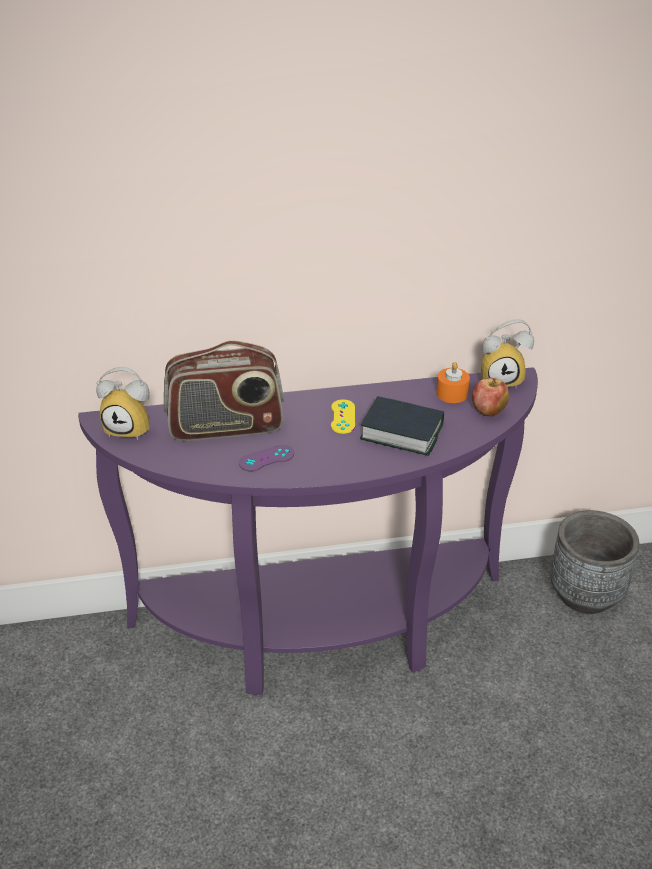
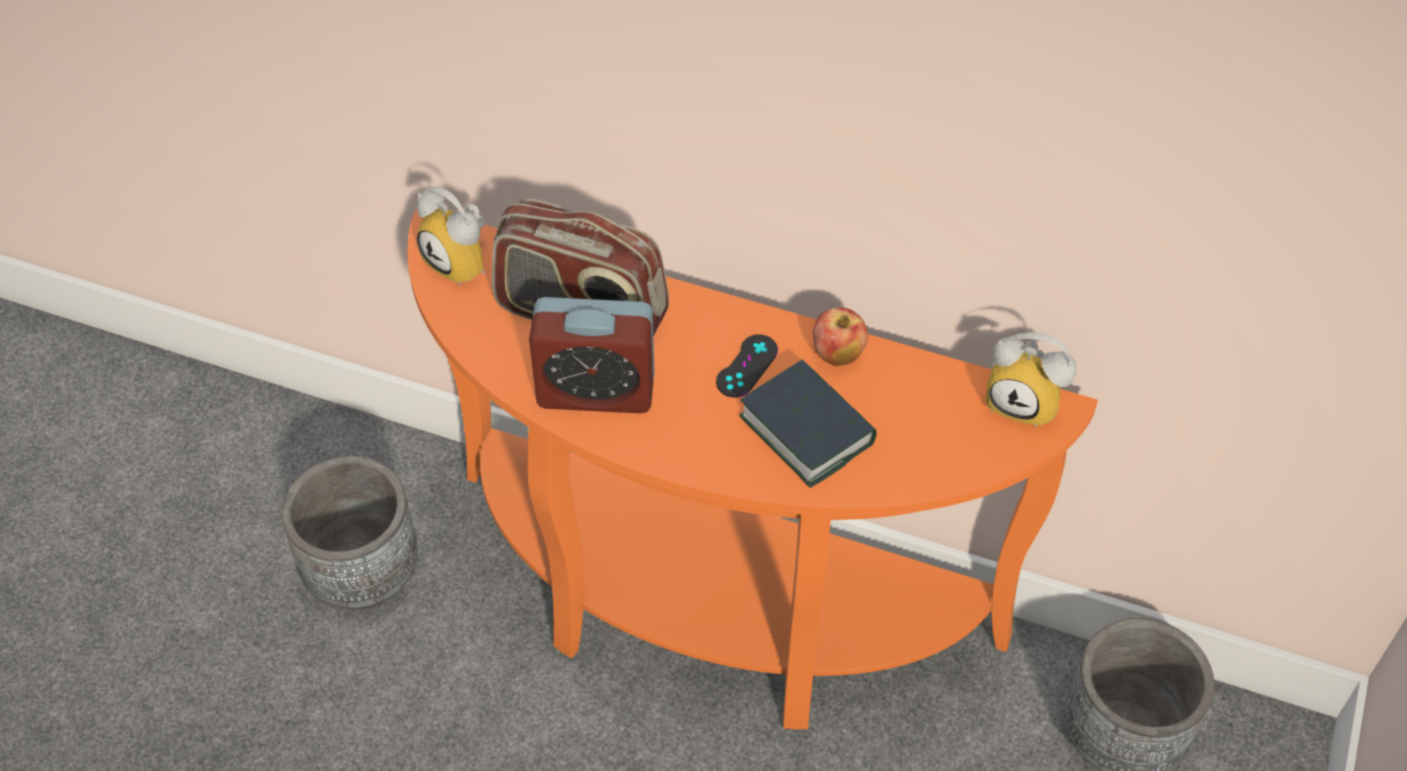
camera: 30 degrees right, 15 degrees up
(92, 710) = (363, 573): none -> grey planter
(266, 458) = (596, 391): purple game controller -> alarm clock
(324, 634) = (707, 611): purple console table -> orange console table
(343, 417) = (747, 366): yellow game controller -> black game controller
(452, 393) = (932, 394): orange candle -> none
(488, 412) = (958, 451): apple -> apple (837, 355)

